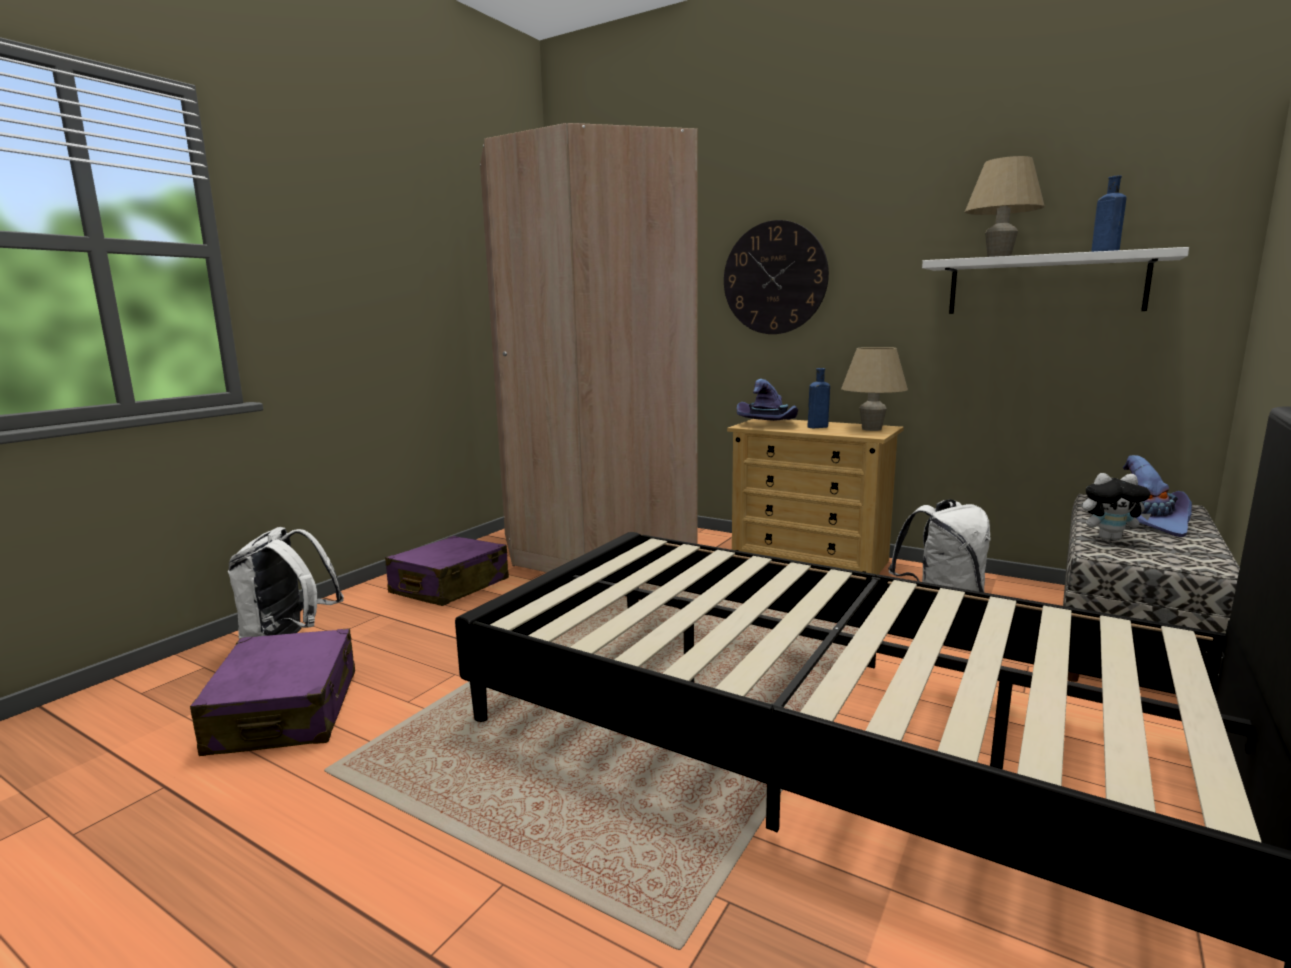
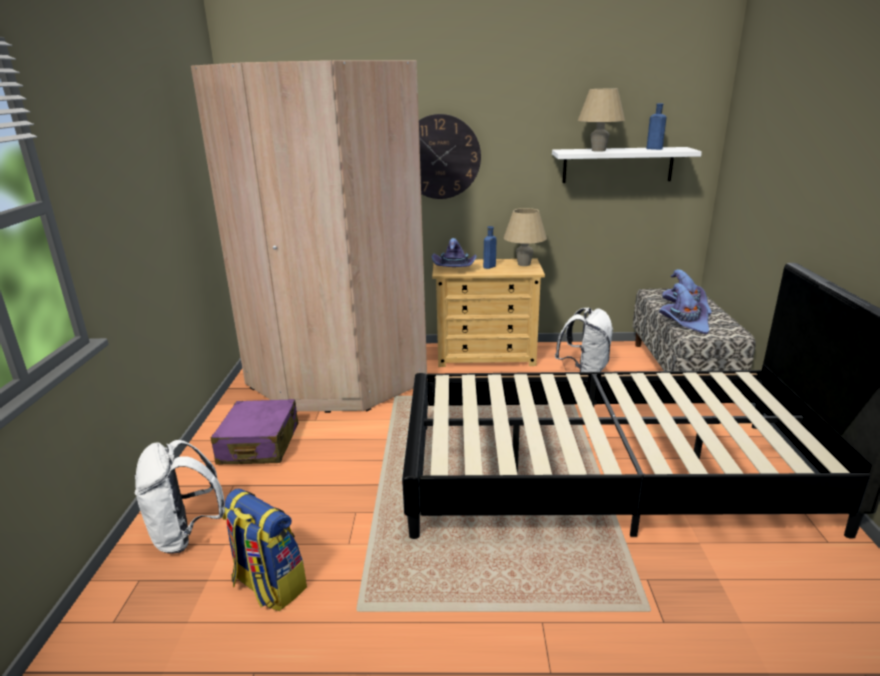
camera: 30 degrees left, 10 degrees up
(286, 712) = (268, 586): purple suitcase -> backpack
(1109, 538) = (684, 323): plush toy -> purple hat

